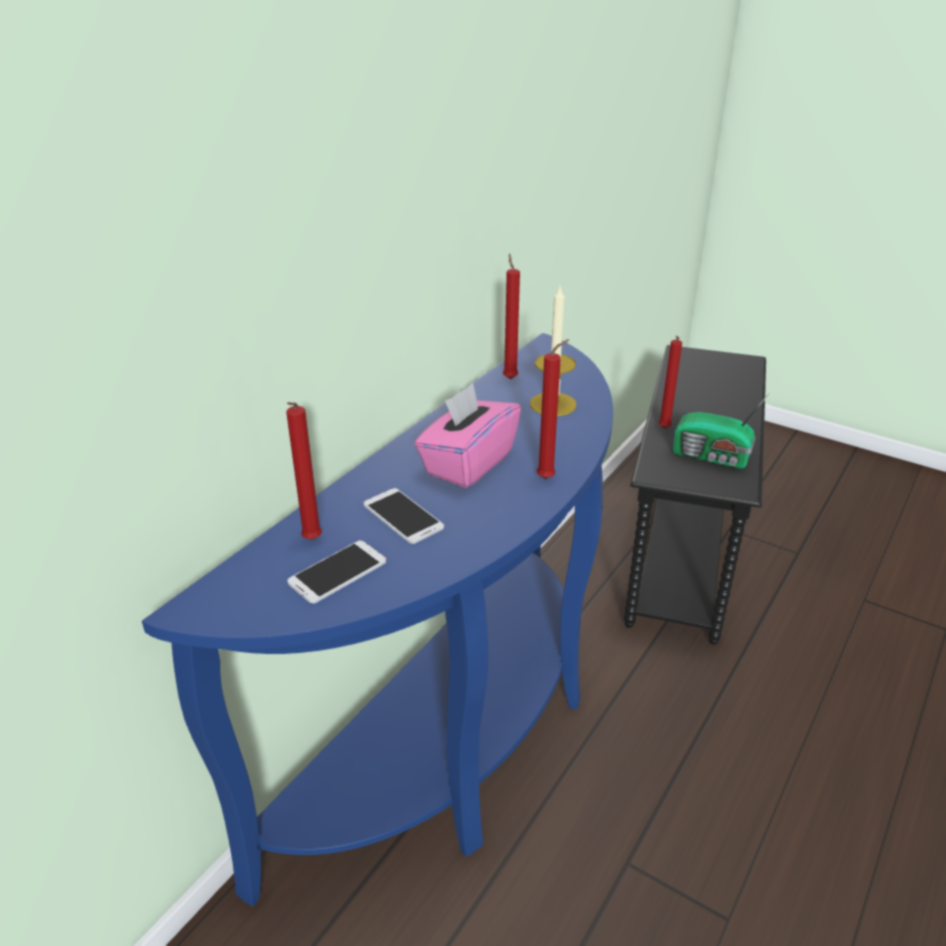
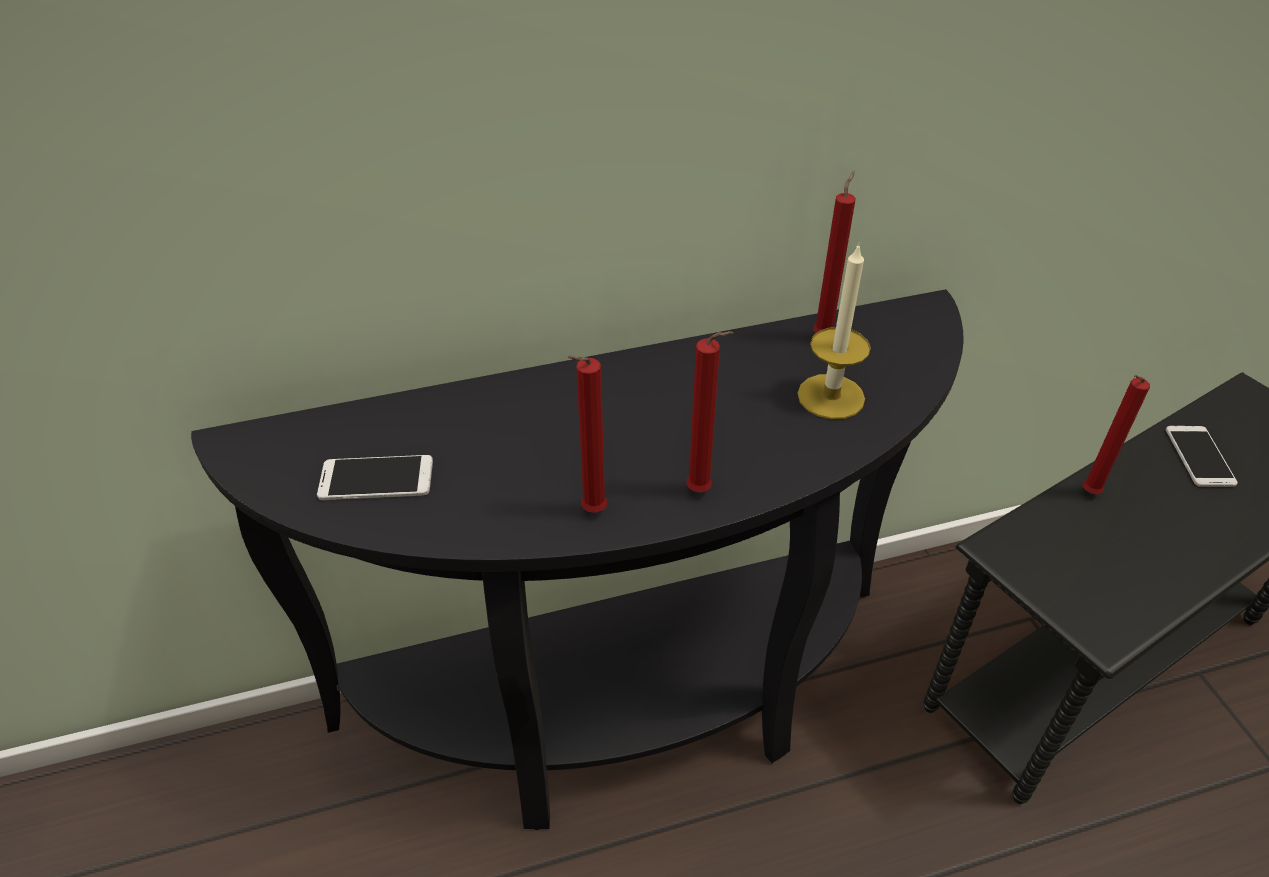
camera: 40 degrees right, 10 degrees up
(311, 541) = (394, 430): red candle -> red candle (590, 512)
(403, 516) = (503, 451): phone -> phone (1199, 456)
(462, 738) = (630, 709): blue console table -> black console table
(468, 463) = (641, 423): pink tissue box -> none
(712, 457) = (1114, 570): radio -> none

